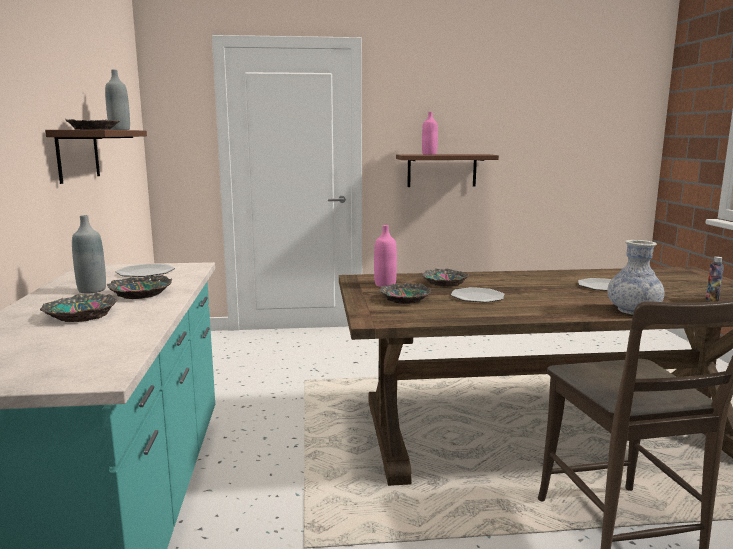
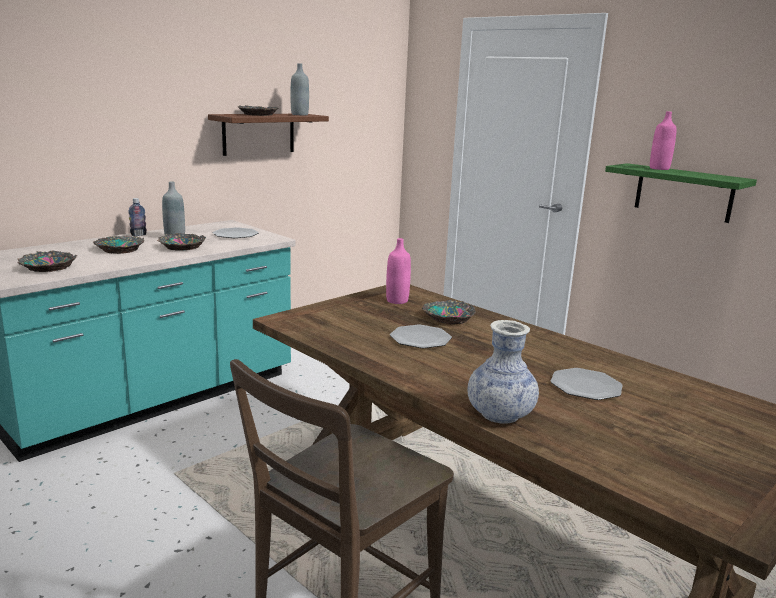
camera: 50 degrees right, 5 degrees up
(404, 299) = (363, 316): bowl -> bowl (47, 267)
(442, 170) = (683, 192): brown shelf -> green shelf
(712, 300) = (653, 458): bottle -> bottle (138, 235)

